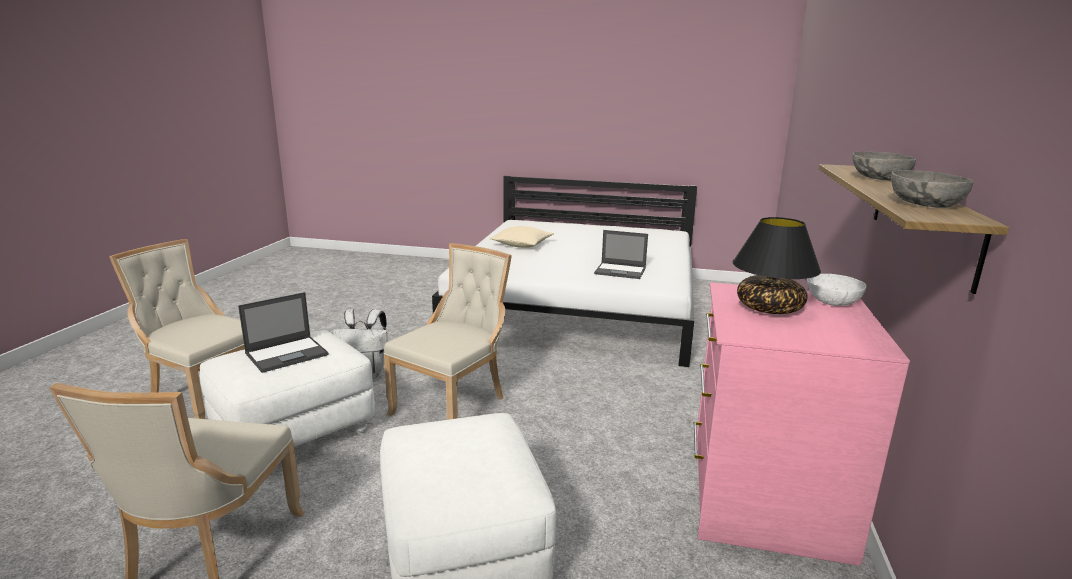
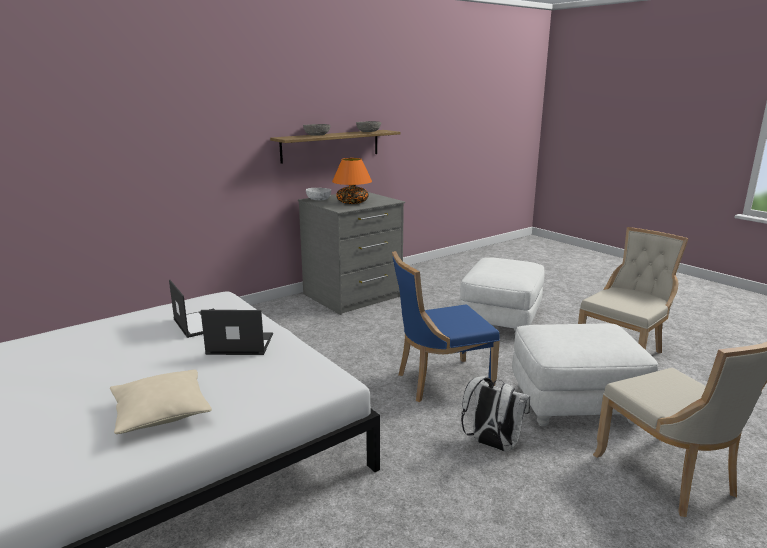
camera: 140 degrees left, 0 degrees up
(288, 354) = (581, 332): laptop -> laptop (239, 344)
(454, 405) = (440, 382): beige chair -> blue chair
(763, 498) = (353, 296): pink dresser -> grey dresser
(769, 308) = (352, 202): black table lamp -> orange table lamp

